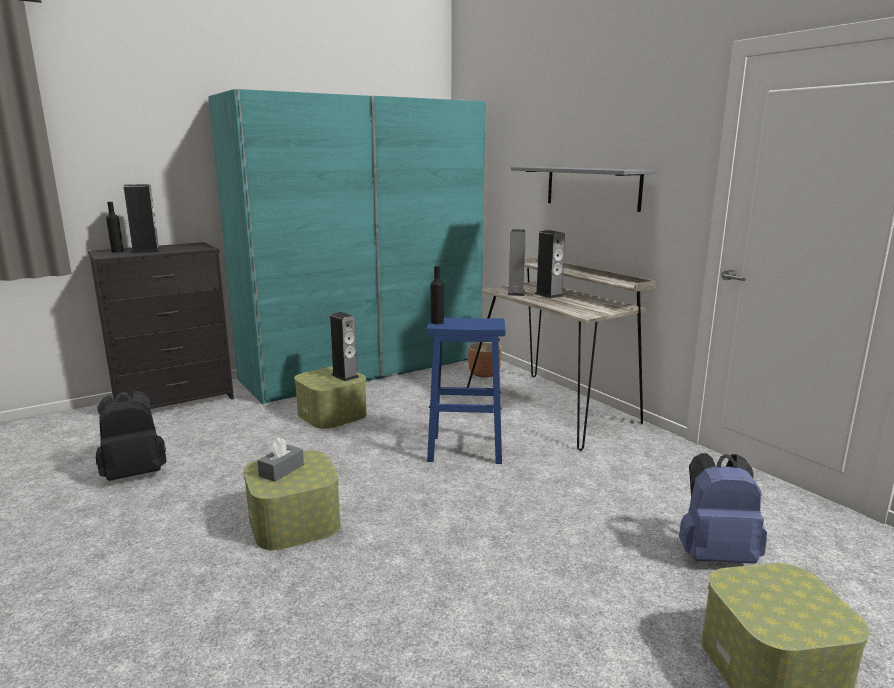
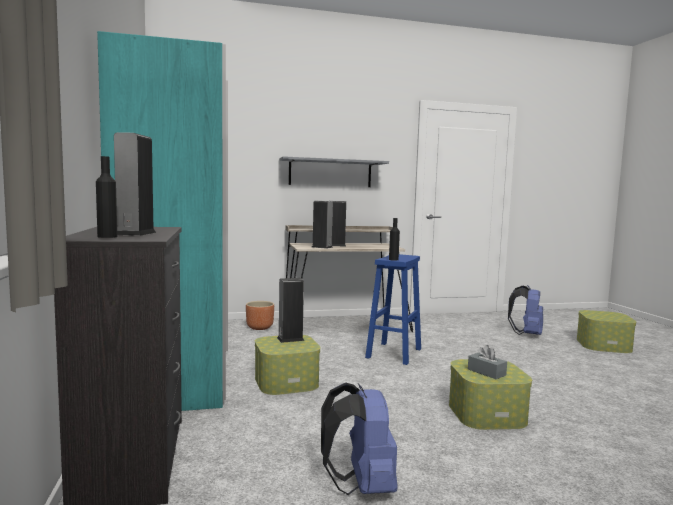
camera: 70 degrees left, 10 degrees down
(135, 473) = (361, 486): black backpack -> blue backpack

